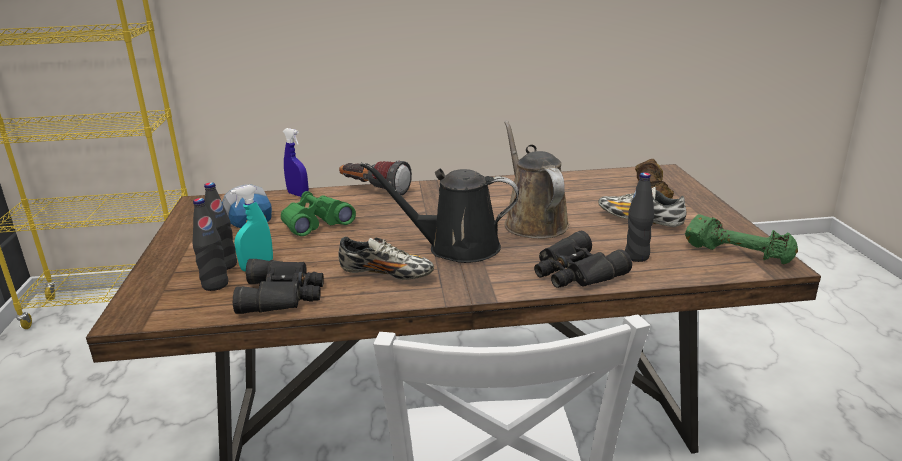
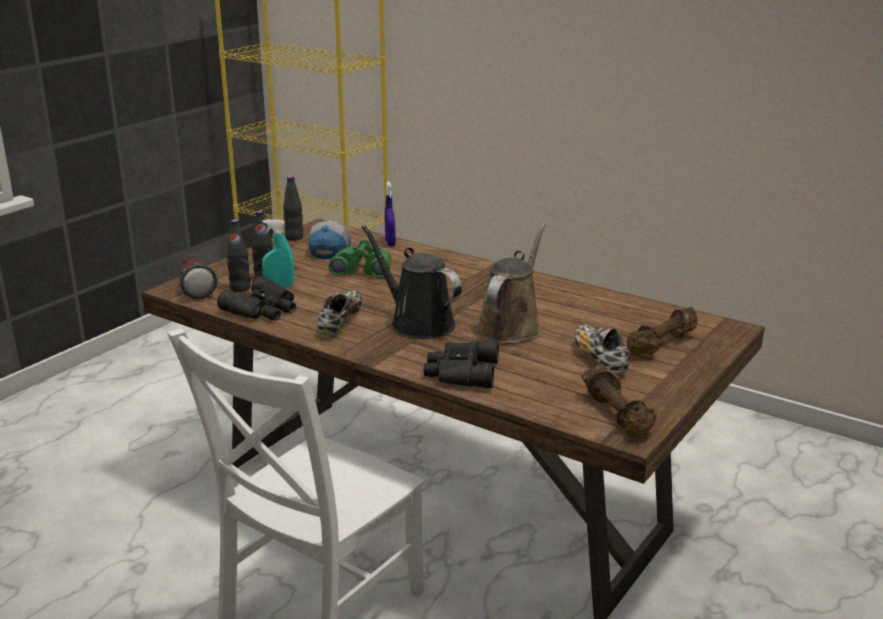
camera: 40 degrees right, 0 degrees up
(374, 190) = (447, 258): flashlight -> flashlight (194, 286)
(386, 275) = (340, 322): shoe -> shoe turned 135 degrees counterclockwise
(637, 257) = (530, 382): black bottle -> black bottle (294, 237)
(738, 253) = (617, 415): green dumbbell -> brown dumbbell

